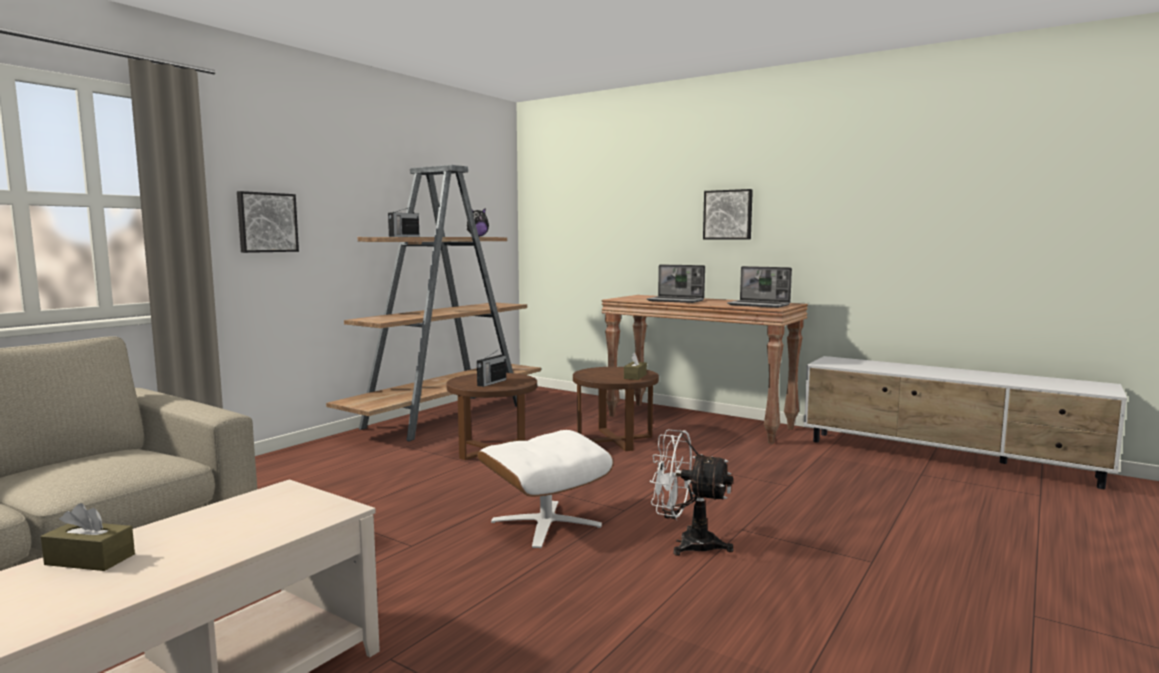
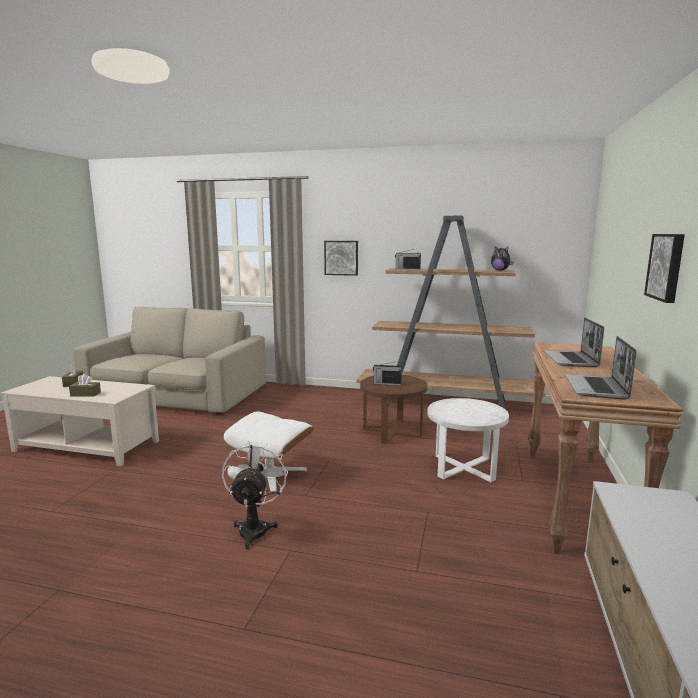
camera: 70 degrees right, 5 degrees up
(615, 439) = (464, 467): brown side table -> white side table
(635, 376) = (466, 418): brown tissue box -> brown tissue box (85, 394)

